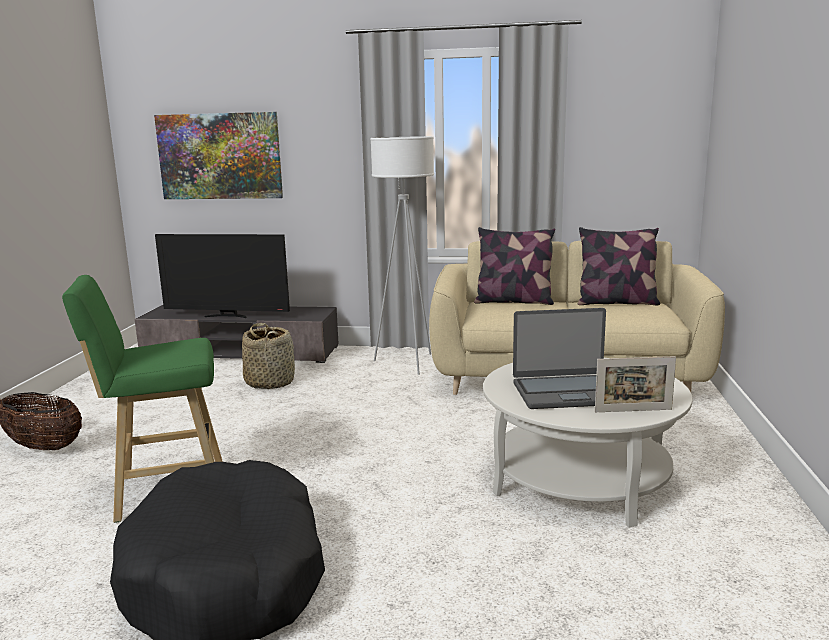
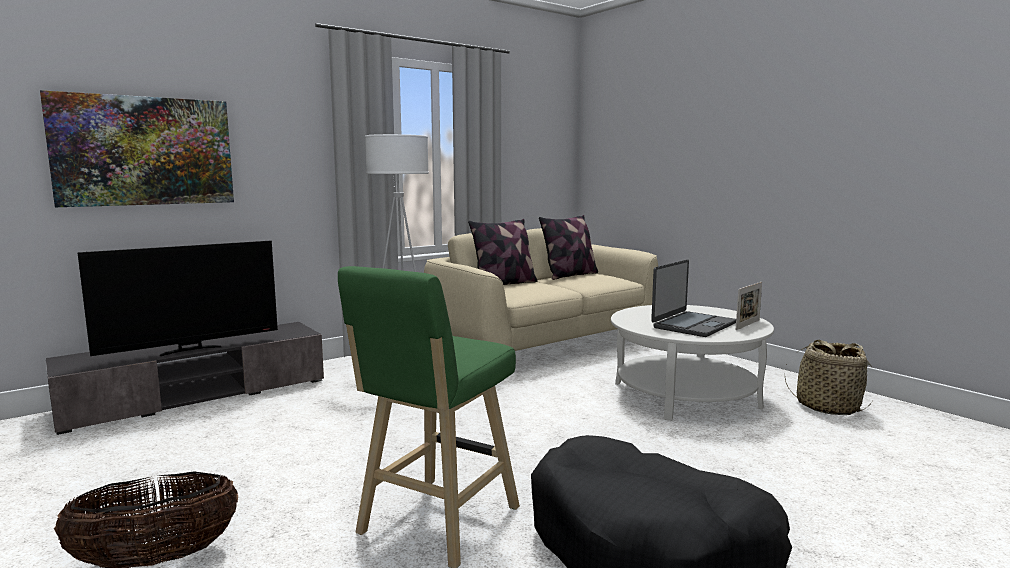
camera: 45 degrees left, 5 degrees down
(270, 382) = (304, 409): basket -> basket (827, 407)

